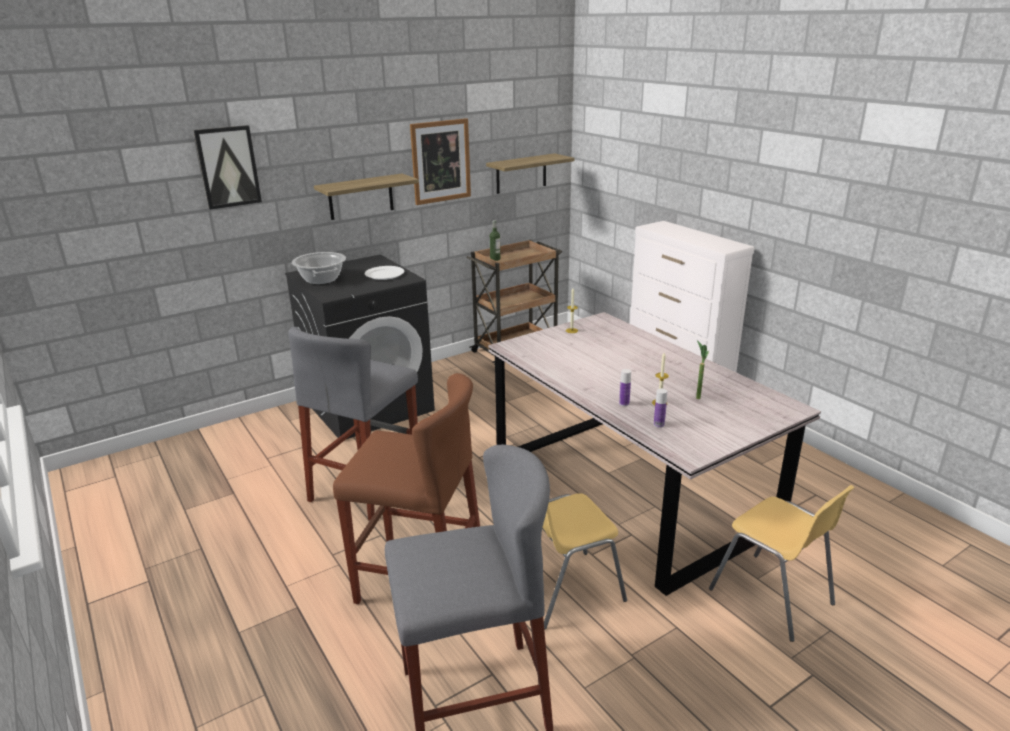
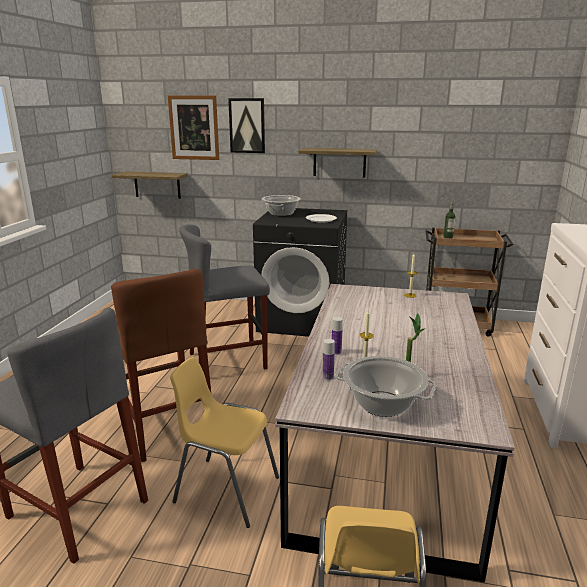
camera: 45 degrees right, 5 degrees down
(441, 161) = (414, 144): picture -> picture (194, 128)
(521, 173) = (499, 167): shelf -> shelf (157, 185)
(724, 424) = (383, 404): none -> cooking pot

